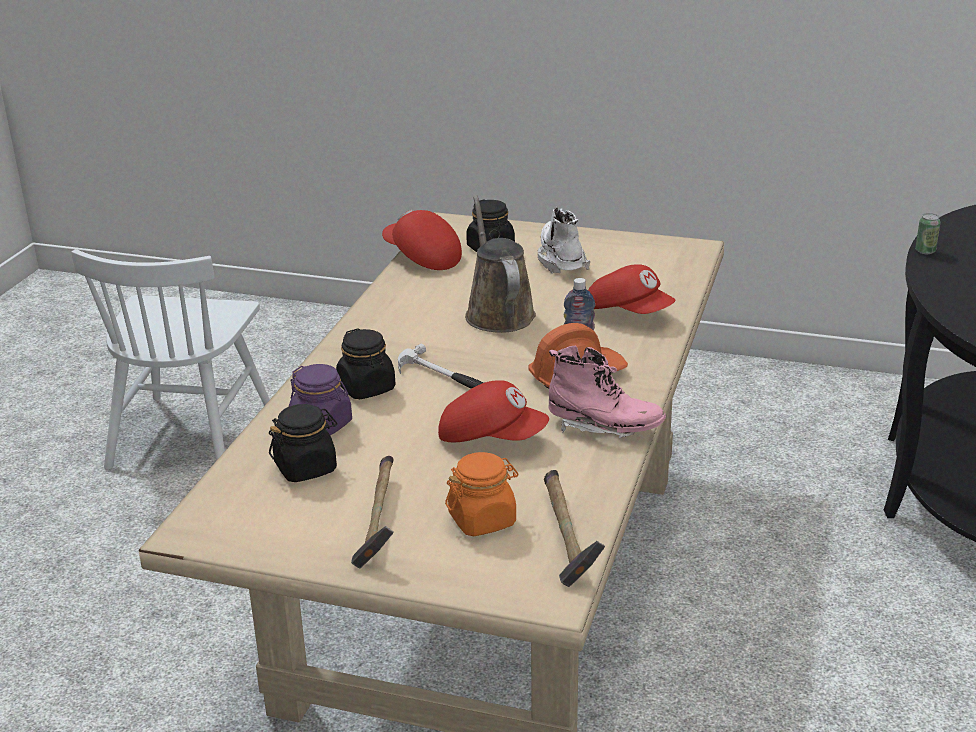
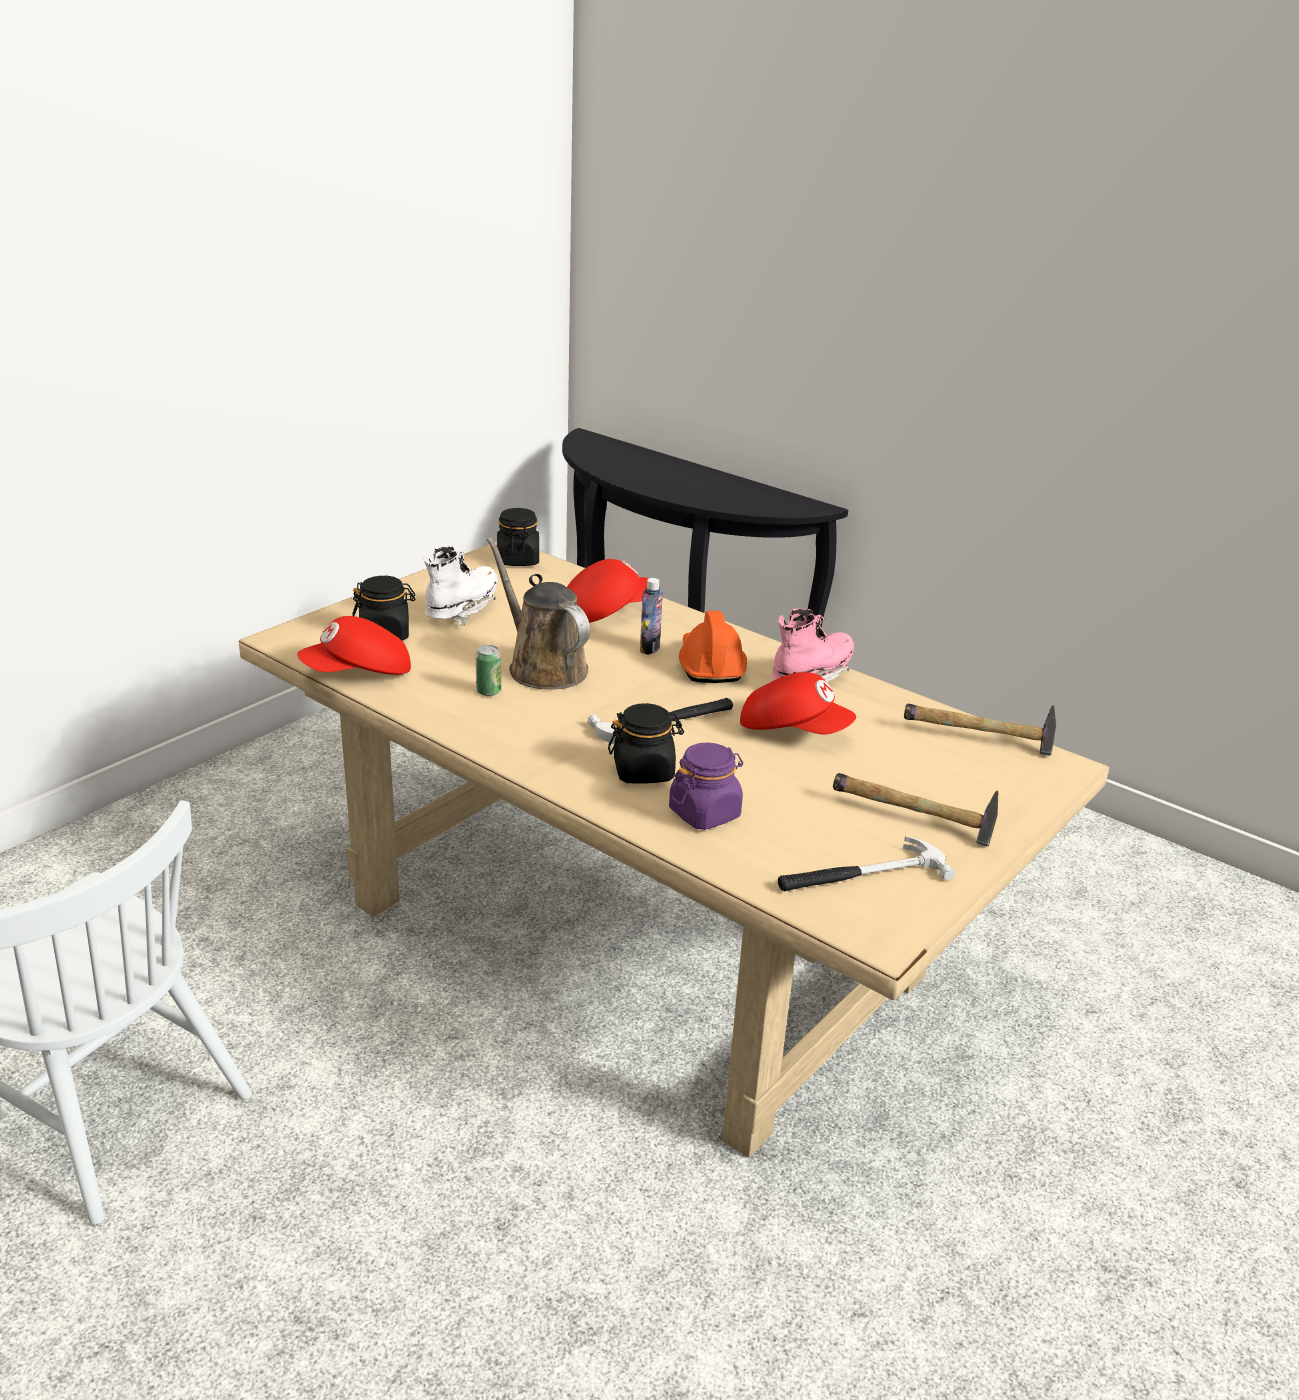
camera: 70 degrees left, 0 degrees up
(272, 510) = (861, 875): none -> hammer
(306, 468) = (788, 840): black jar -> black jar (518, 560)
(482, 520) = (933, 768): orange jar -> none
(491, 437) = (794, 730): red cap -> red cap turned 75 degrees clockwise
(498, 313) = (543, 667): brown watering can -> brown watering can turned 45 degrees clockwise
(561, 261) = (462, 610): white boot -> white boot turned 105 degrees clockwise
(925, 251) = (626, 481): can -> can (488, 691)

